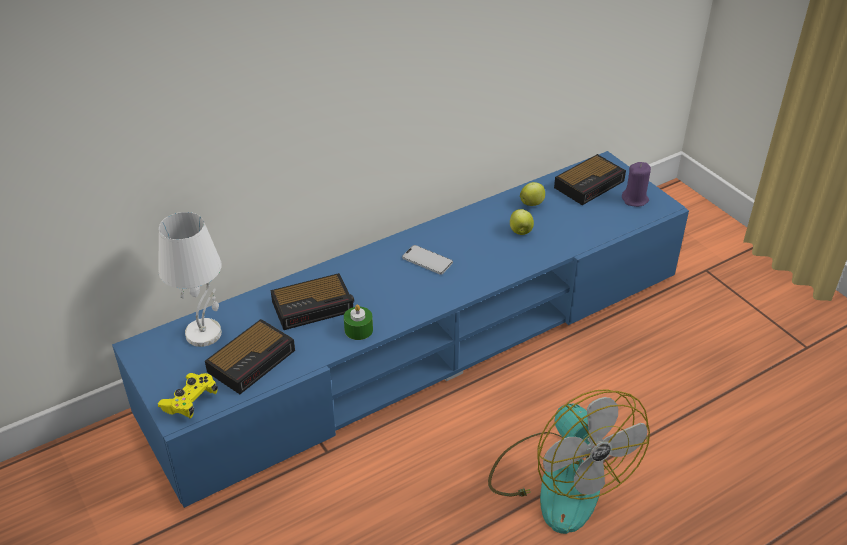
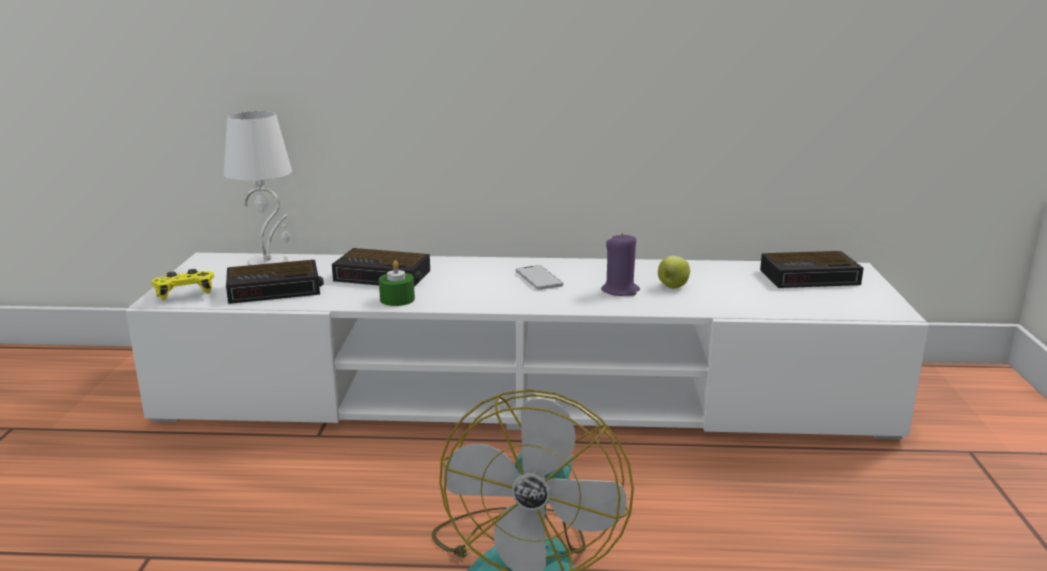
camera: 35 degrees right, 20 degrees down
(424, 341) = (525, 394): blue tv stand -> white tv stand
(532, 203) = (716, 273): apple -> none
(635, 199) = (857, 300): purple candle -> purple candle (620, 290)

